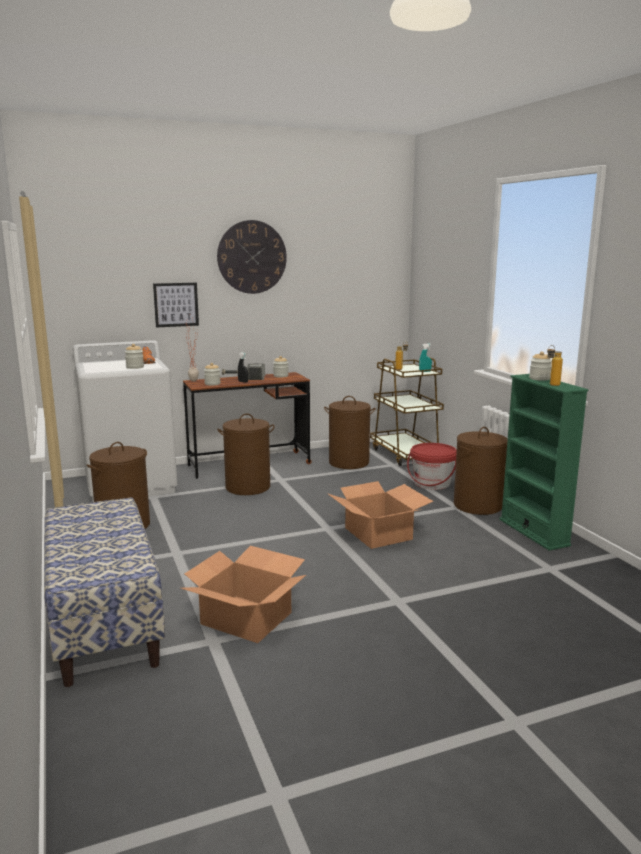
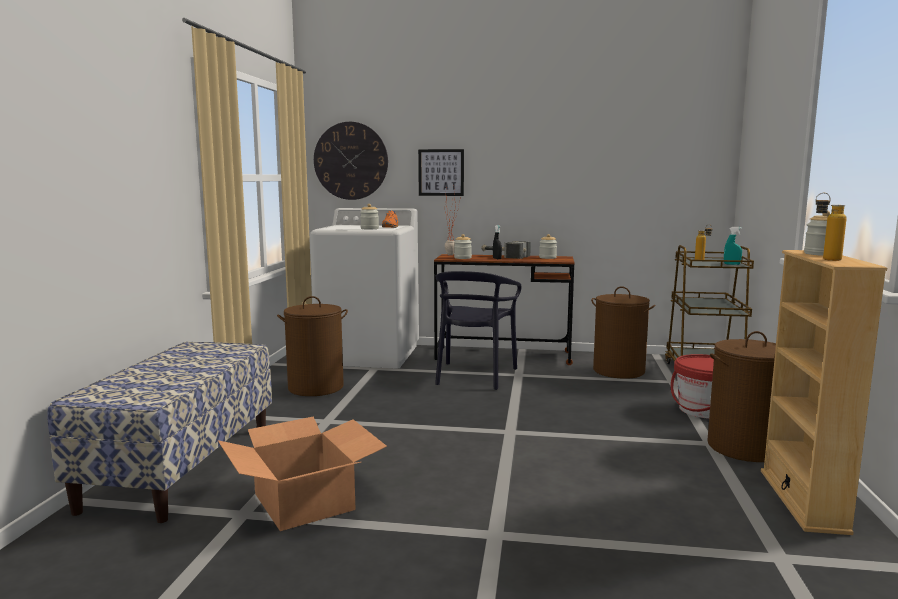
camera: 30 degrees right, 5 degrees down
(247, 487) = (474, 376): brown laundry basket -> black chair
(252, 257) = (527, 121): wall clock -> wall clock (351, 161)
(378, 533) = (565, 450): cardboard box -> none
(533, 532) = (803, 500): green bookcase -> beige bookcase

